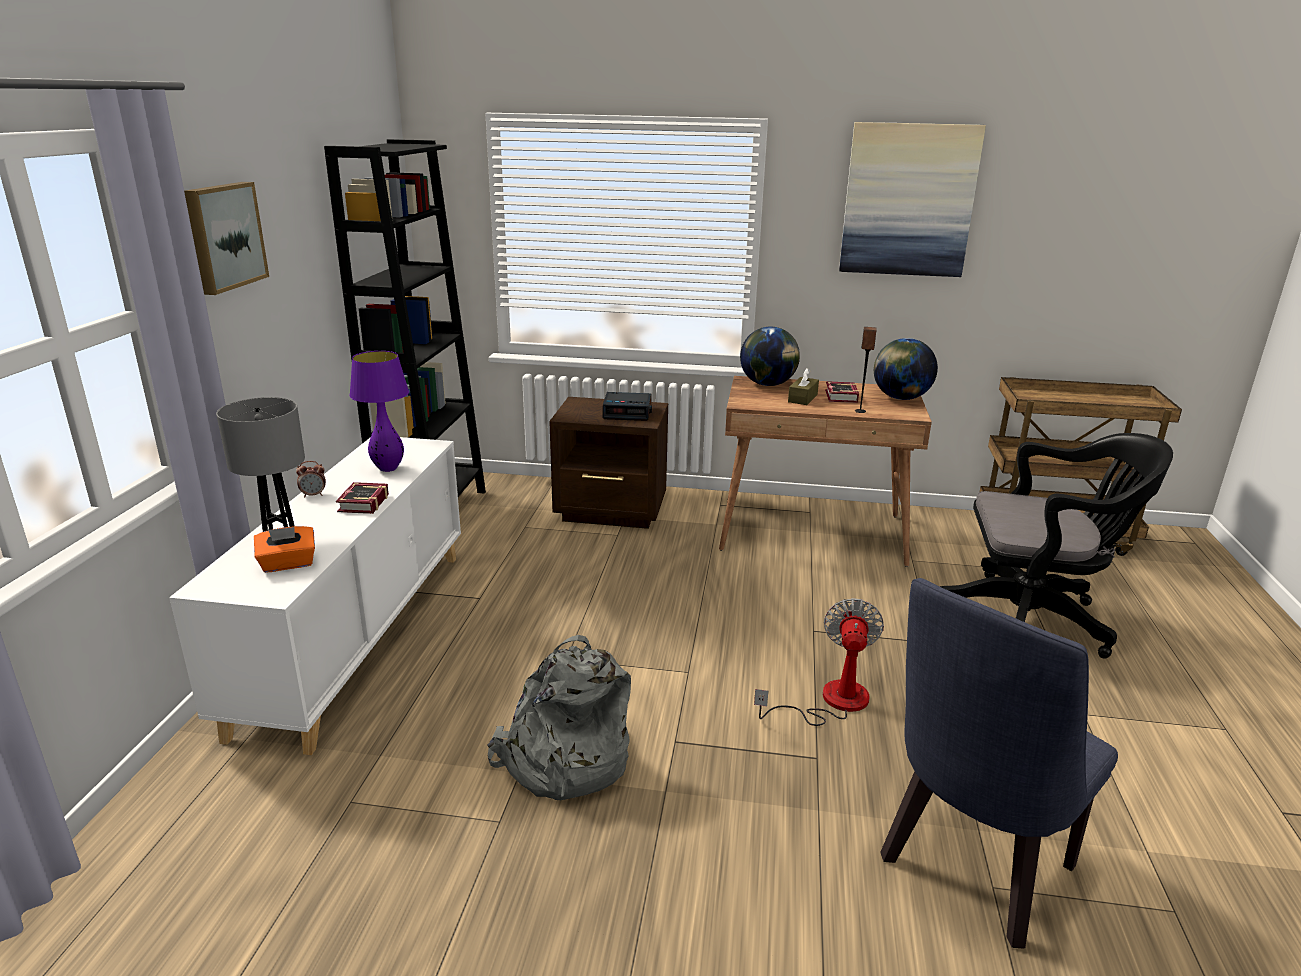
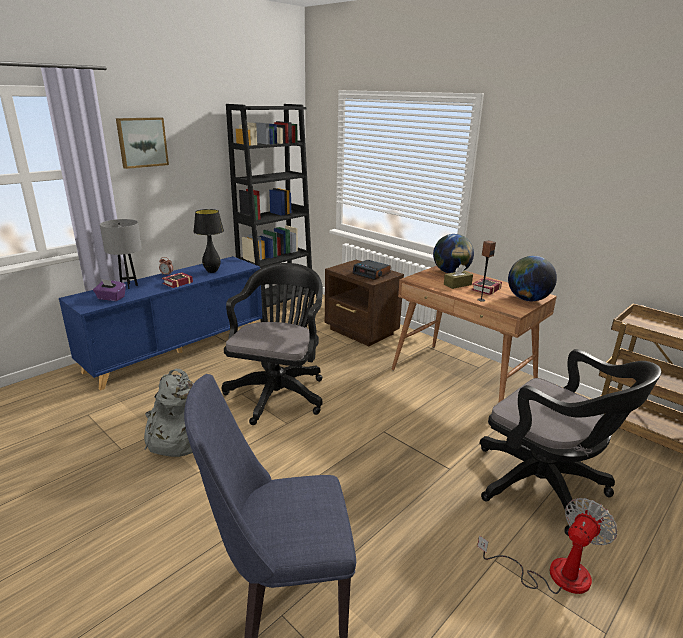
camera: 35 degrees right, 0 degrees up
(288, 564) = (111, 298): orange tissue box -> purple tissue box
(357, 635) = (177, 350): white cabinet -> blue cabinet
(388, 469) = (212, 271): purple table lamp -> black table lamp
(618, 636) = (278, 392): none -> black office chair
(830, 702) = (338, 471): fan -> fan (553, 574)
(908, 200) = (573, 156): picture -> none

